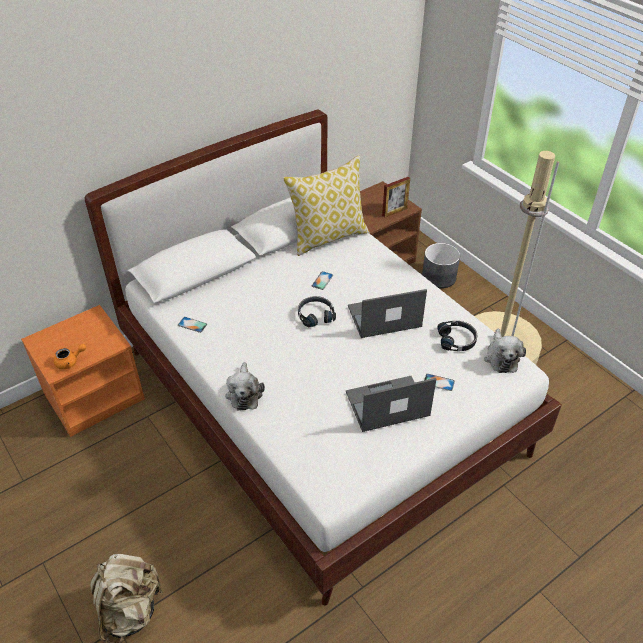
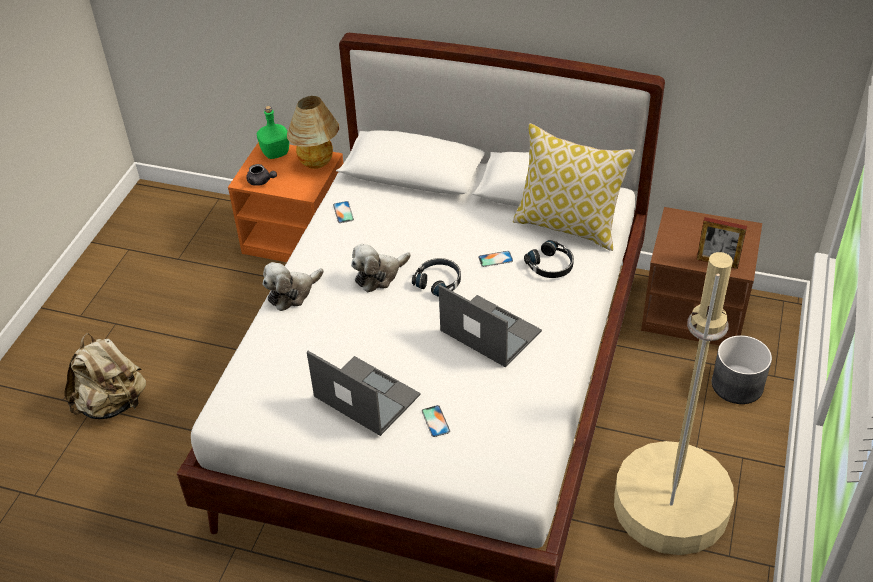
camera: 55 degrees right, 0 degrees up
(49, 337) = (276, 153): none -> green bottle
(70, 362) = (261, 181): orange teapot -> grey teapot
(93, 322) = (317, 164): none -> table lamp
(457, 340) = (515, 405): black headphones -> black headphones (551, 265)
(501, 357) = (526, 455): plush toy -> plush toy (379, 275)

